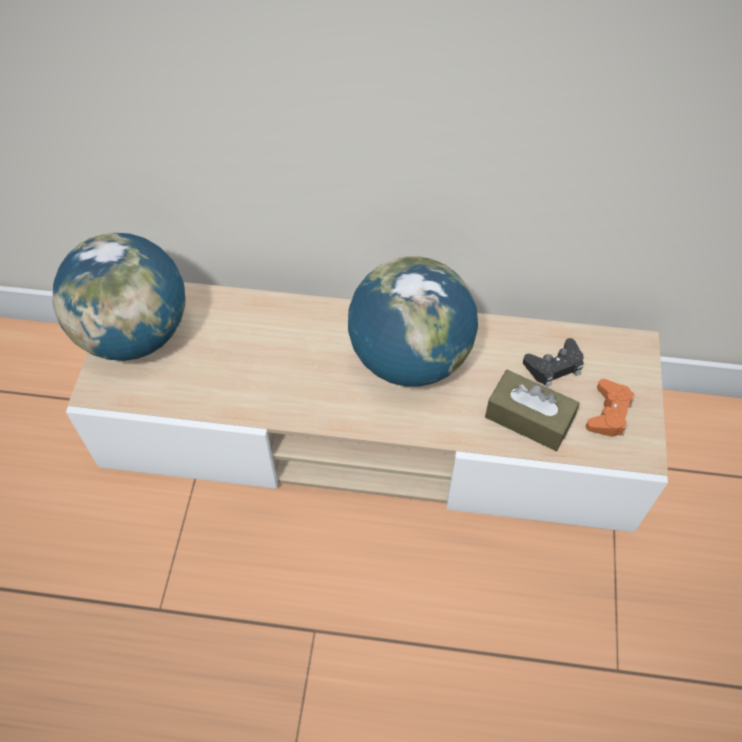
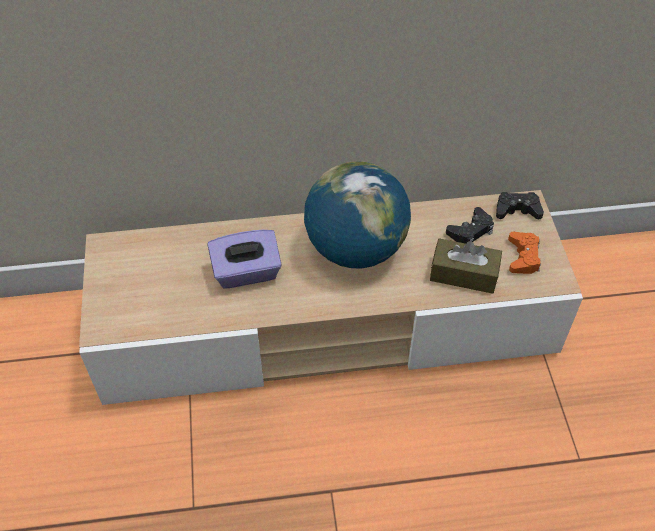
camera: 15 degrees left, 5 degrees down
(135, 334) = (119, 278): globe -> none
(276, 360) = (247, 273): none -> purple tissue box
(620, 351) = (517, 210): none -> black game controller

